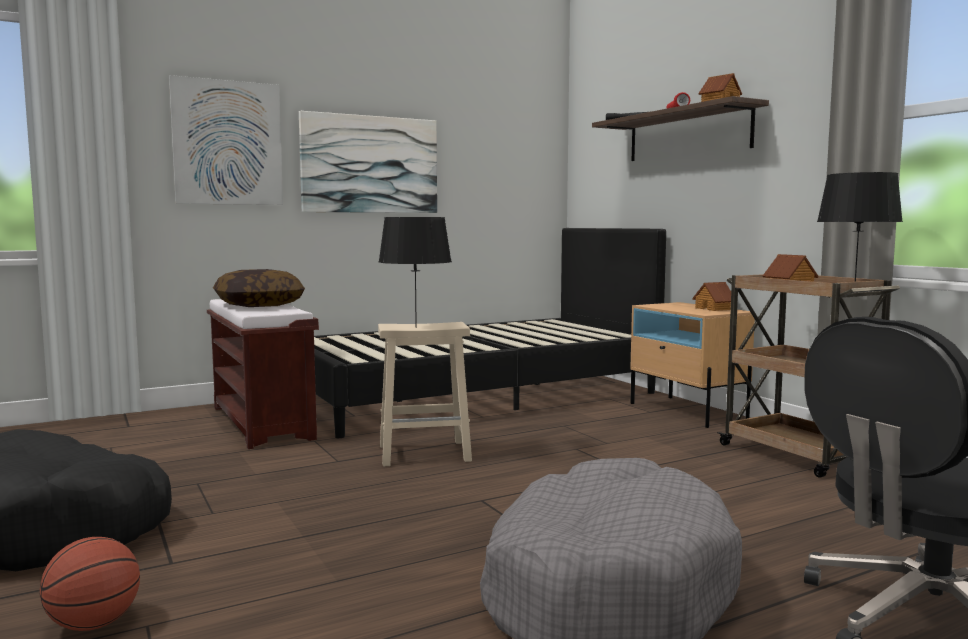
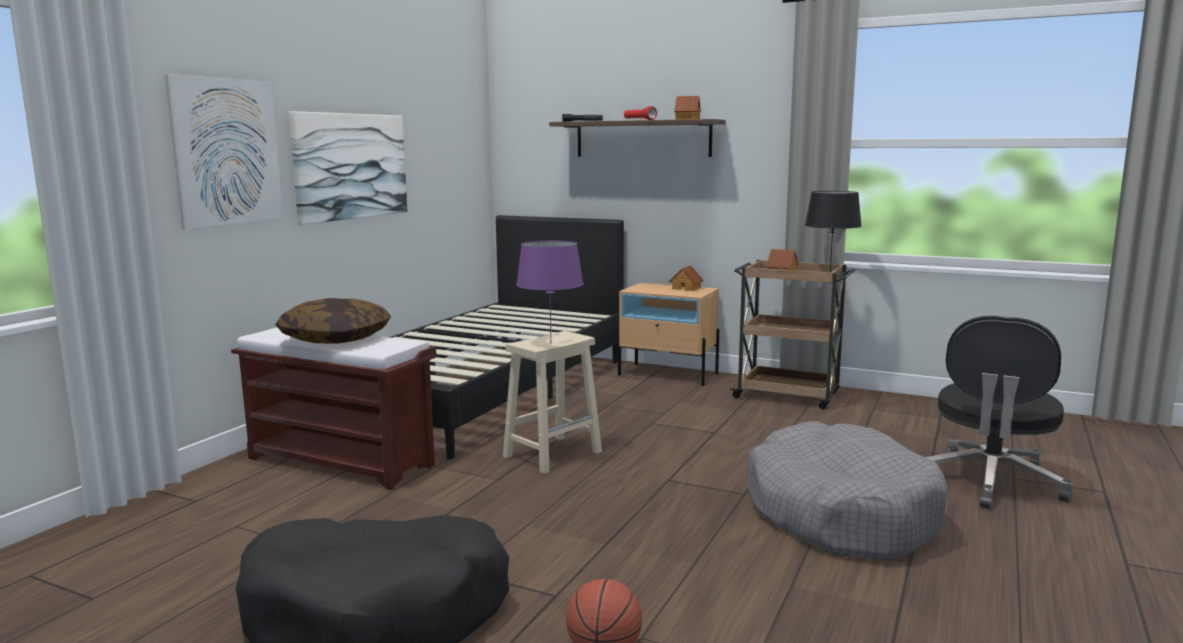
camera: 35 degrees left, 5 degrees up
(415, 327) = (551, 343): black table lamp -> purple table lamp

